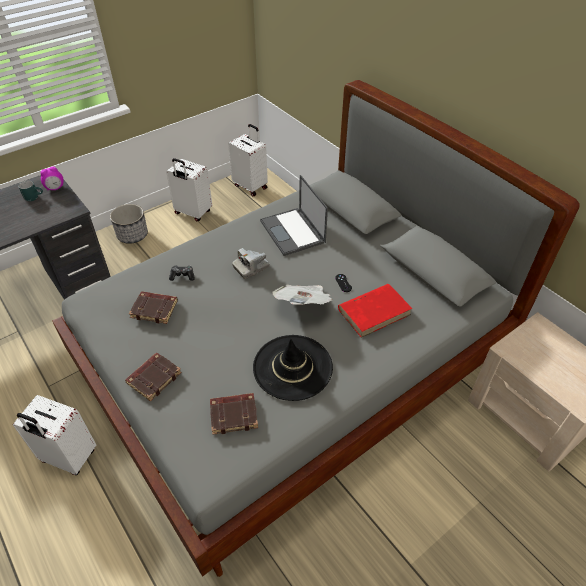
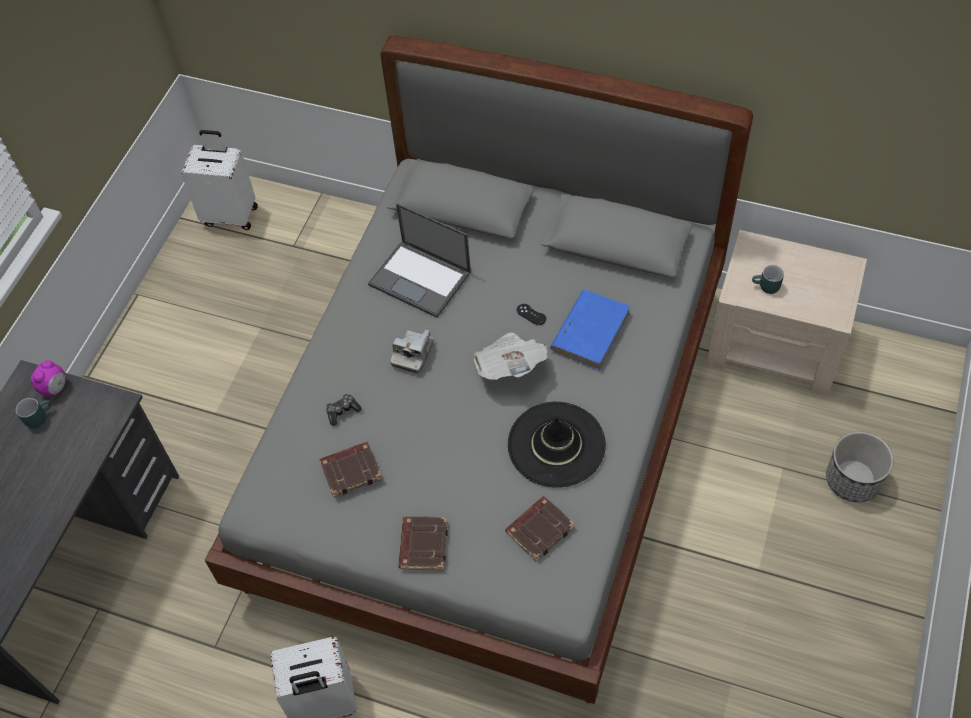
camera: 30 degrees left, 10 degrees up
(132, 235) = (126, 385): planter -> planter (853, 480)
(192, 213) = (182, 303): white suitcase -> none
(374, 311) = (590, 331): red book -> blue book
(533, 357) = (766, 288): none -> turquoise mug

